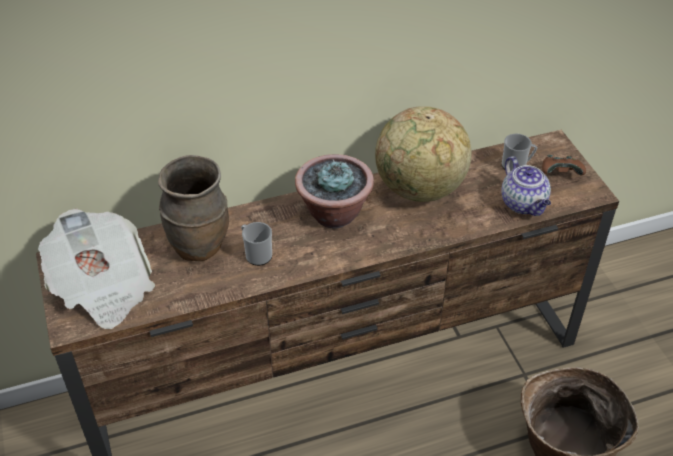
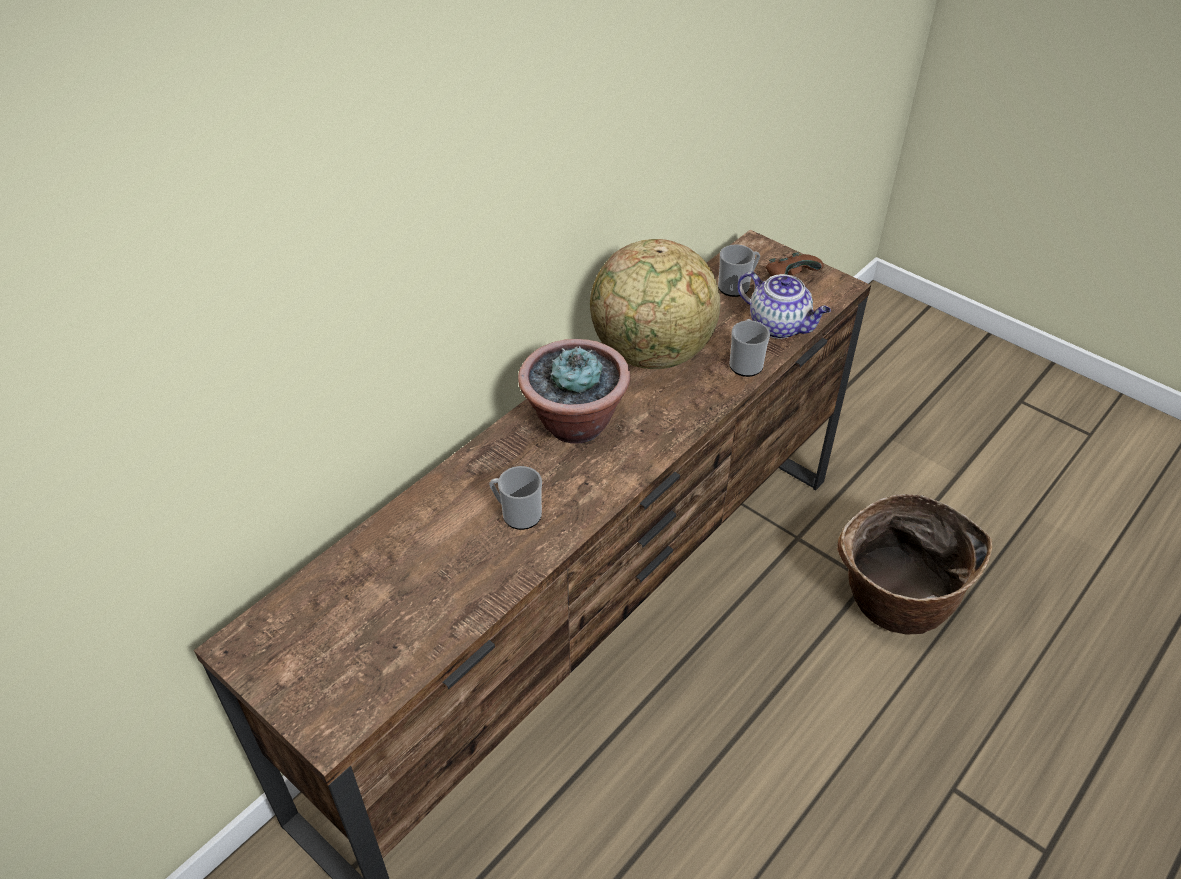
camera: 30 degrees left, 0 degrees up
(103, 287) = (337, 652): newspaper -> none
(200, 246) = (433, 536): brown vase -> none
(478, 219) = (745, 362): none -> mug

